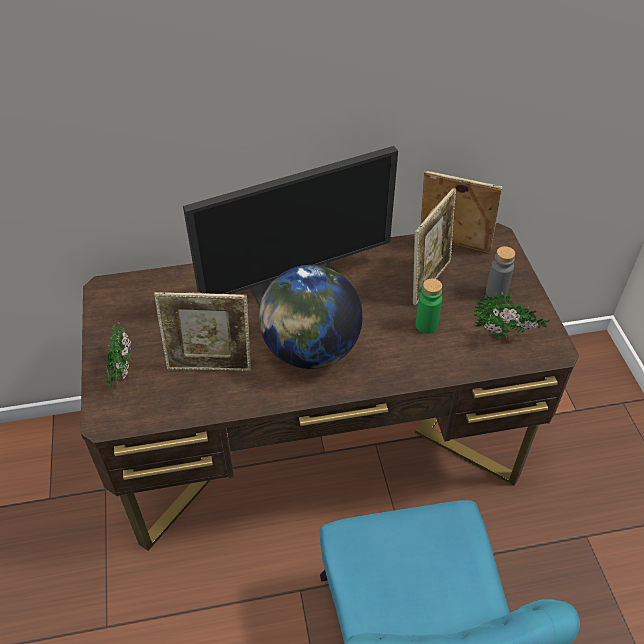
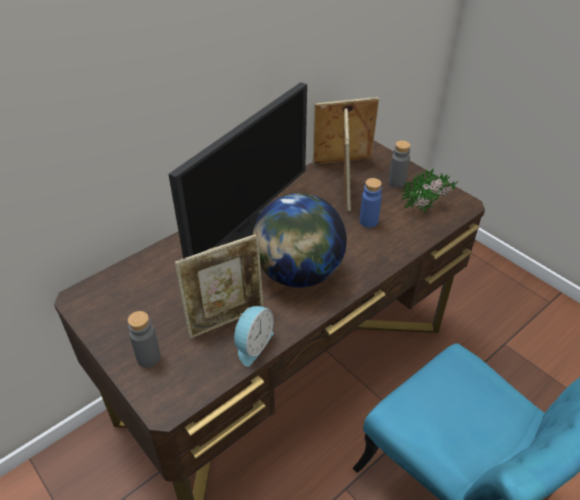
camera: 30 degrees left, 5 degrees down
(122, 370) = (148, 358): potted plant -> grey bottle
(215, 400) = (252, 345): none -> alarm clock
(426, 325) = (368, 221): green bottle -> blue bottle

